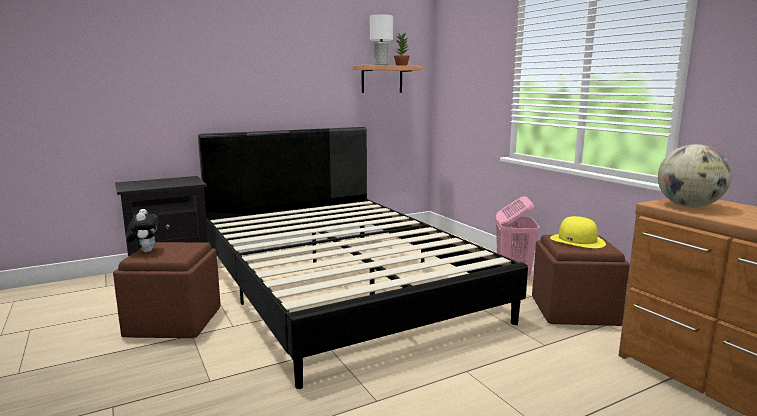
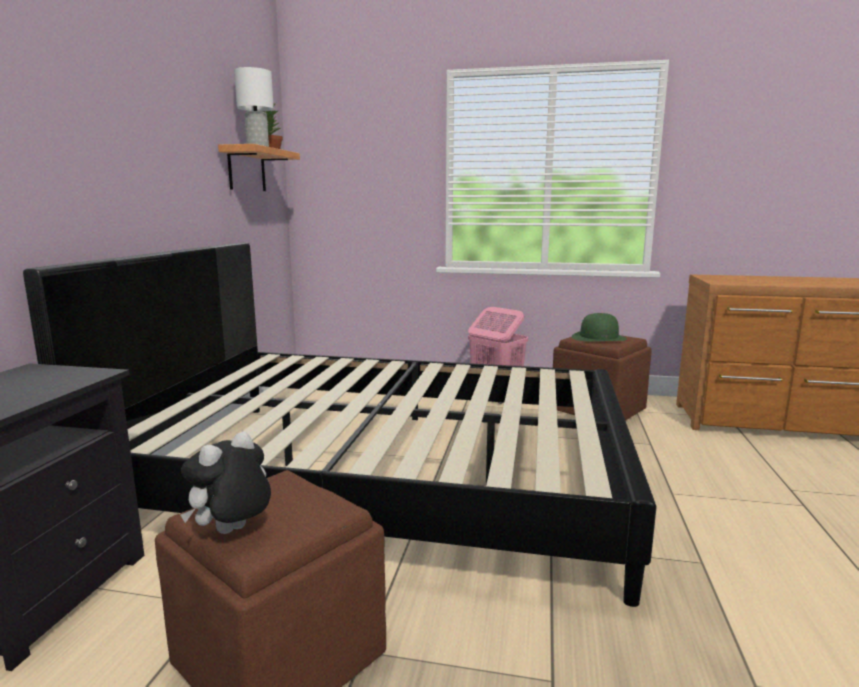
camera: 50 degrees left, 0 degrees up
(145, 251) = (232, 533): plush toy -> plush toy turned 75 degrees counterclockwise
(577, 241) = (599, 337): yellow hat -> green hat
(689, 206) = (735, 280): globe -> none

